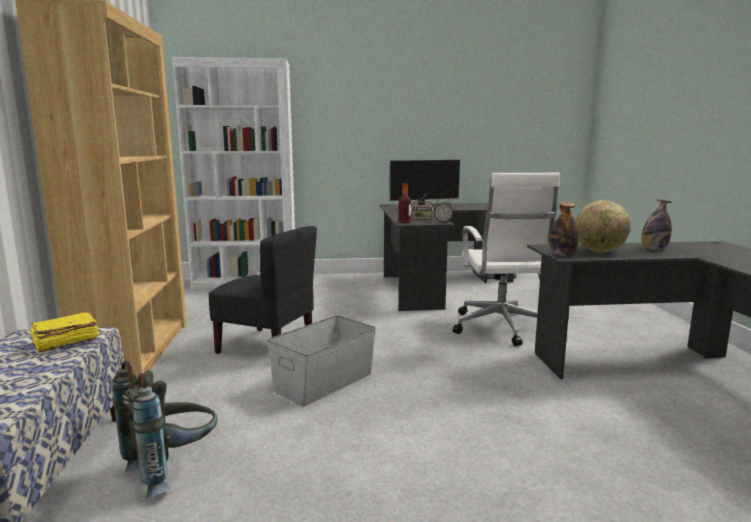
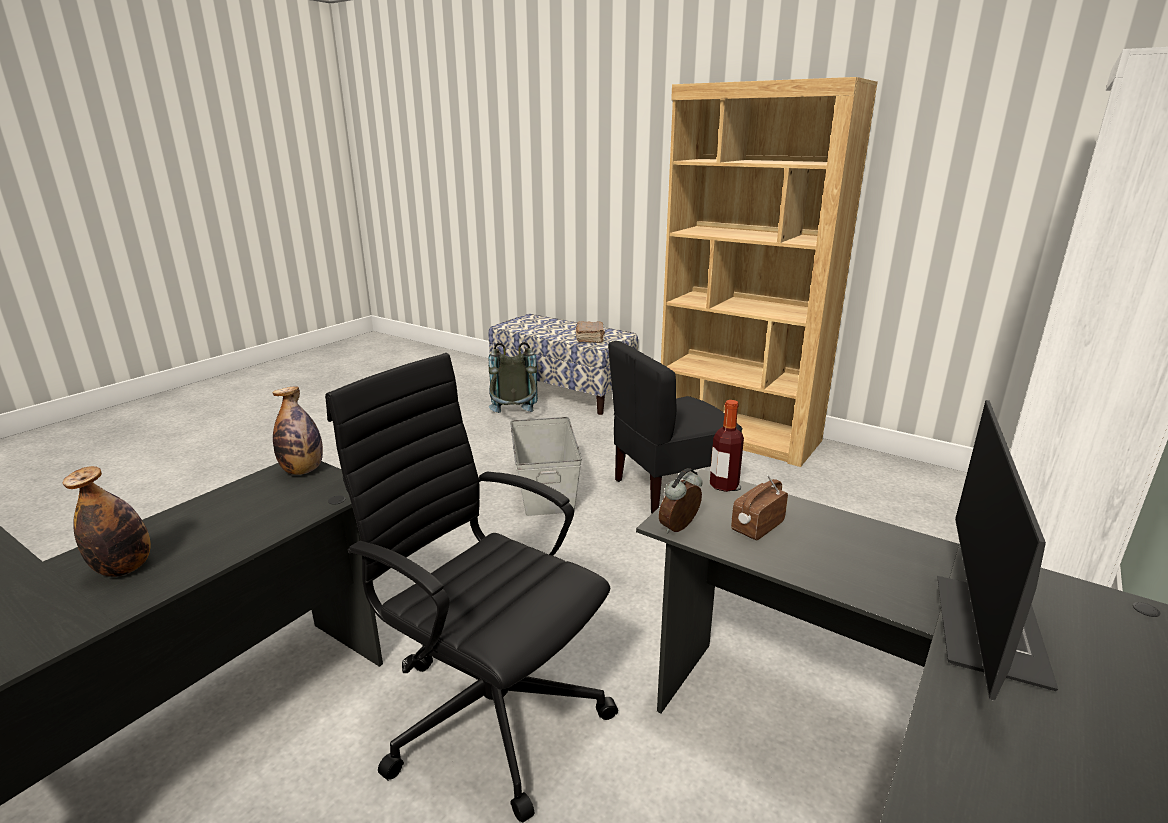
camera: 130 degrees right, 10 degrees up
(65, 342) = (590, 339): yellow book -> brown book
(501, 328) = (491, 710): white office chair -> black office chair
(599, 251) = (243, 508): globe -> none

